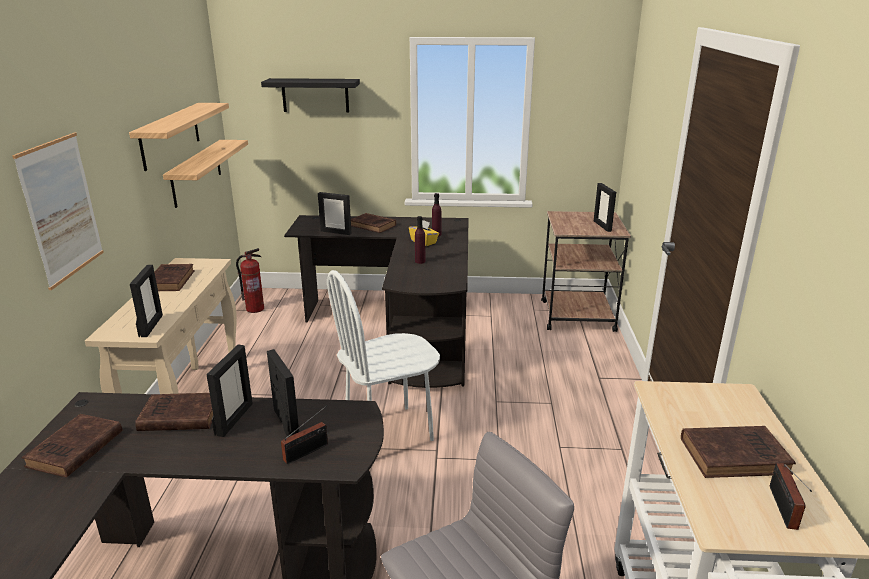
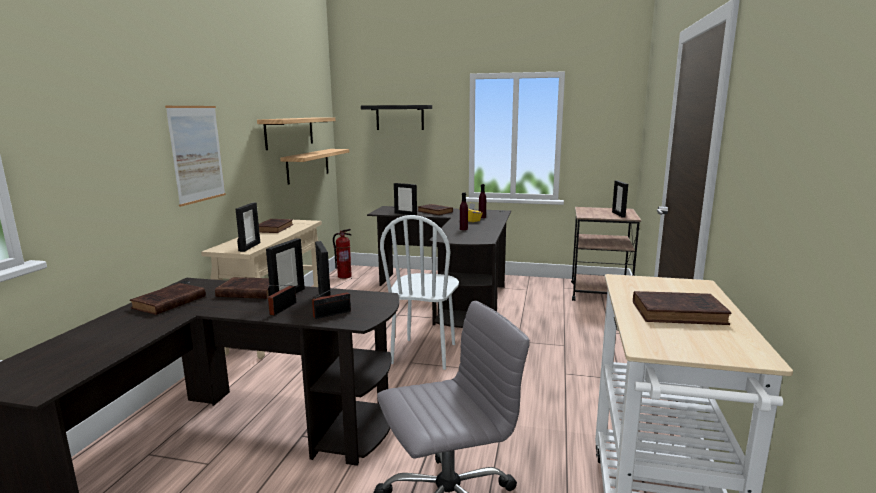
camera: 10 degrees right, 10 degrees down
(389, 432) = (424, 353): white chair -> white chair turned 60 degrees counterclockwise
(783, 510) = (713, 342): radio -> radio (281, 309)

